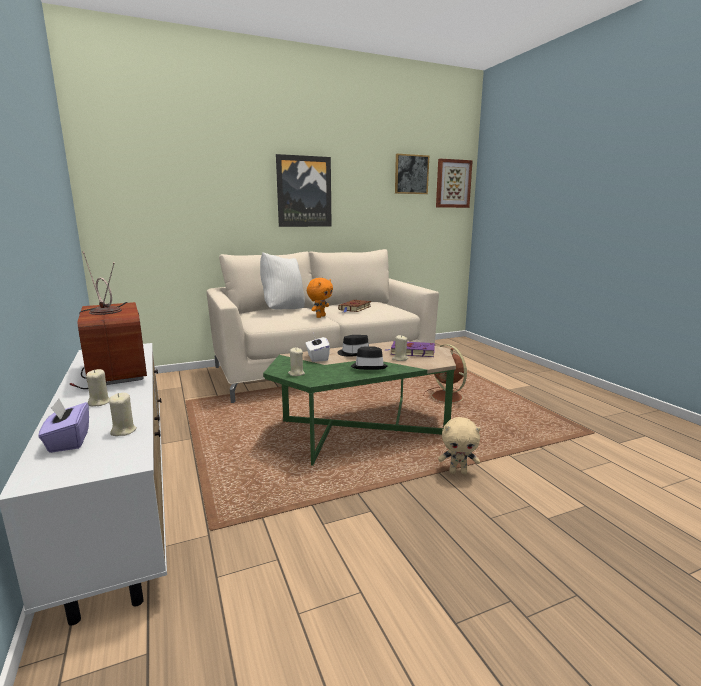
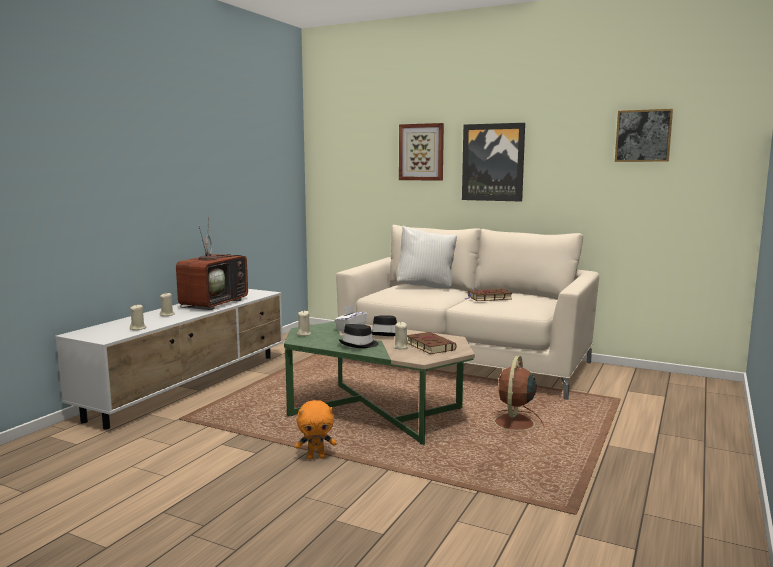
camera: 50 degrees right, 5 degrees down
(68, 441) = (116, 325): purple tissue box -> none
(320, 316) = (438, 299): orange plush toy -> orange plush toy (316, 457)
(411, 352) = (429, 346): purple book -> brown book
(453, 184) = (720, 145): picture -> picture (421, 152)
(458, 472) = (360, 466): beige plush toy -> none

